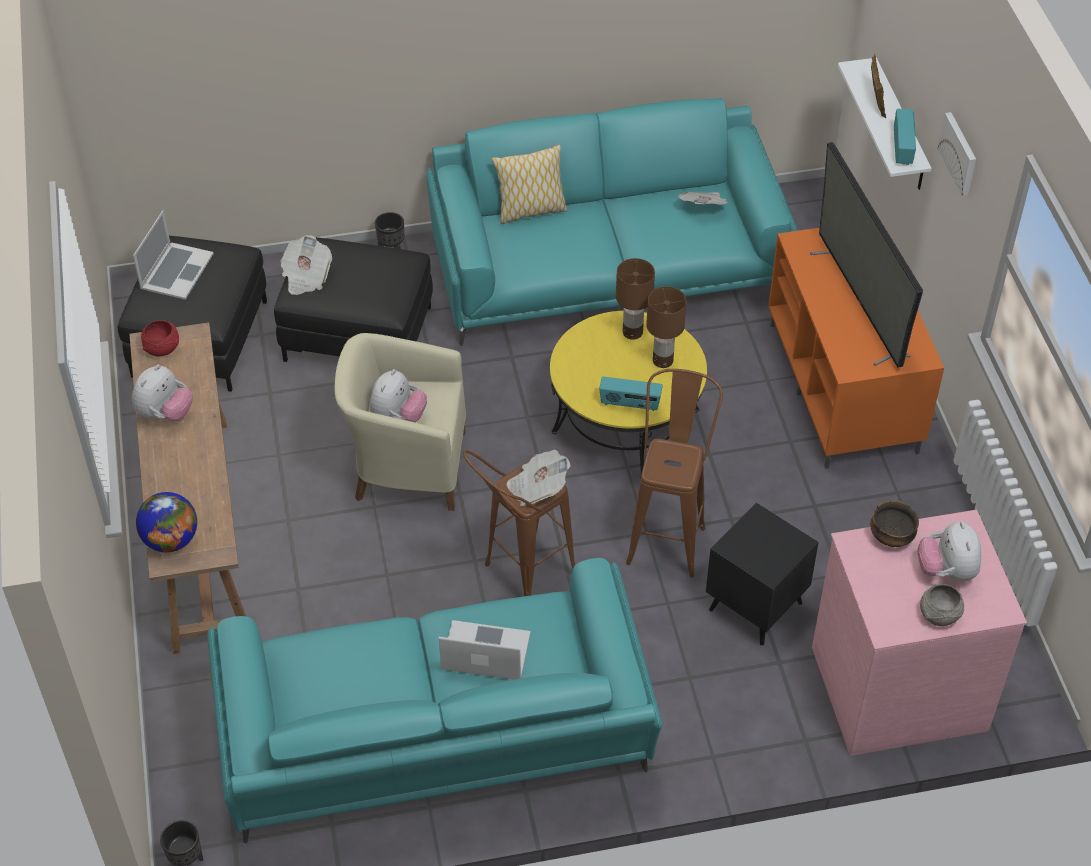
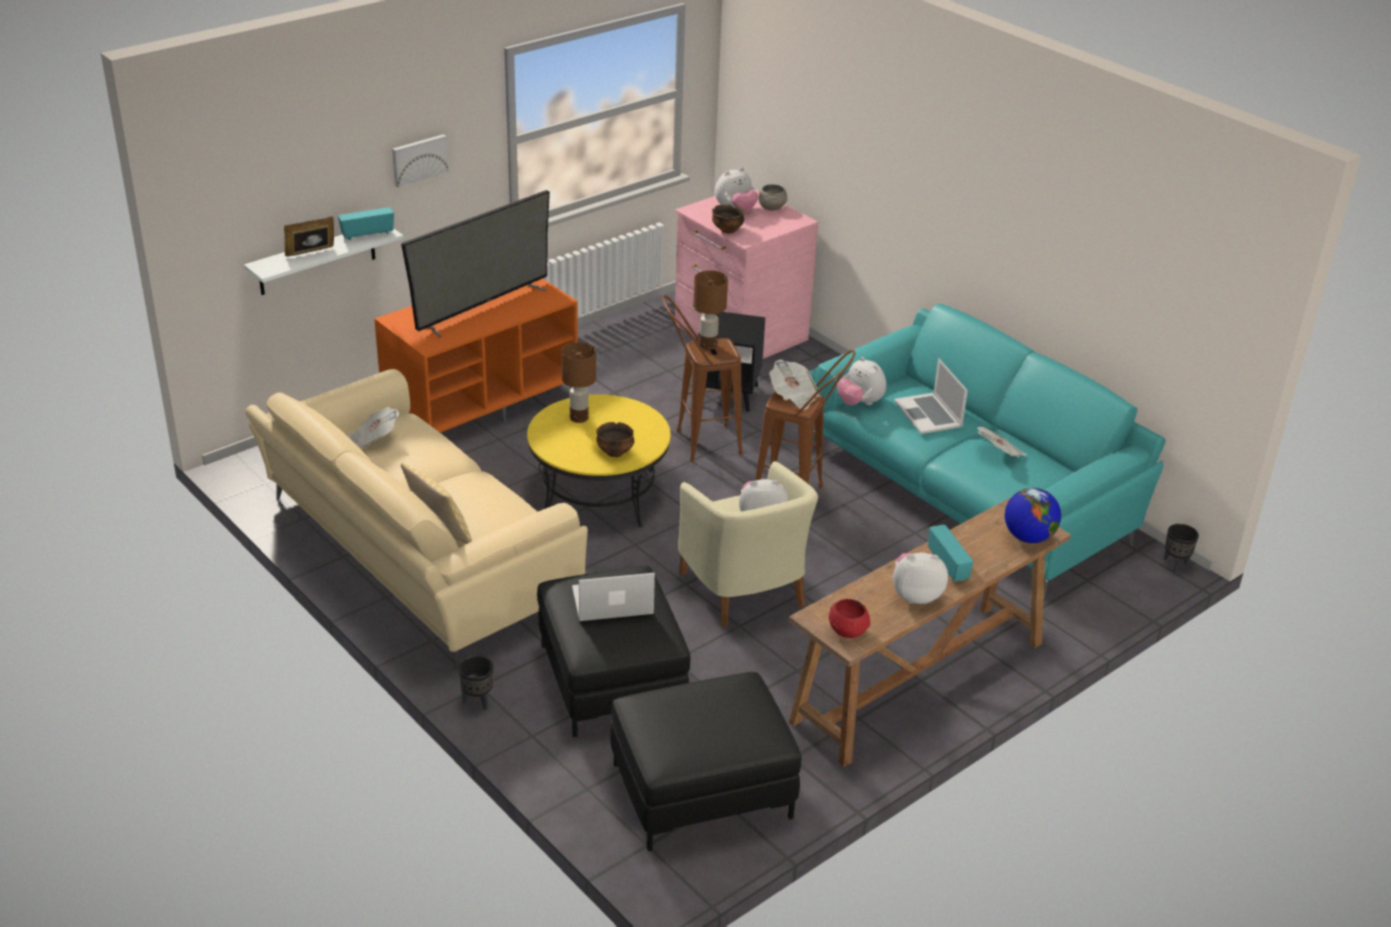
camera: 120 degrees left, 15 degrees down
(176, 271) = (699, 735): laptop -> laptop (612, 601)
(306, 277) = (636, 640): newspaper -> newspaper (999, 454)
(551, 605) = (860, 403): none -> plush toy
(585, 365) = (615, 452): none -> bowl
(608, 268) = (415, 554): turquoise sofa -> beige sofa
(630, 404) = (639, 421): radio -> radio (948, 566)
(633, 333) = (558, 439): brown table lamp -> brown table lamp (708, 345)

